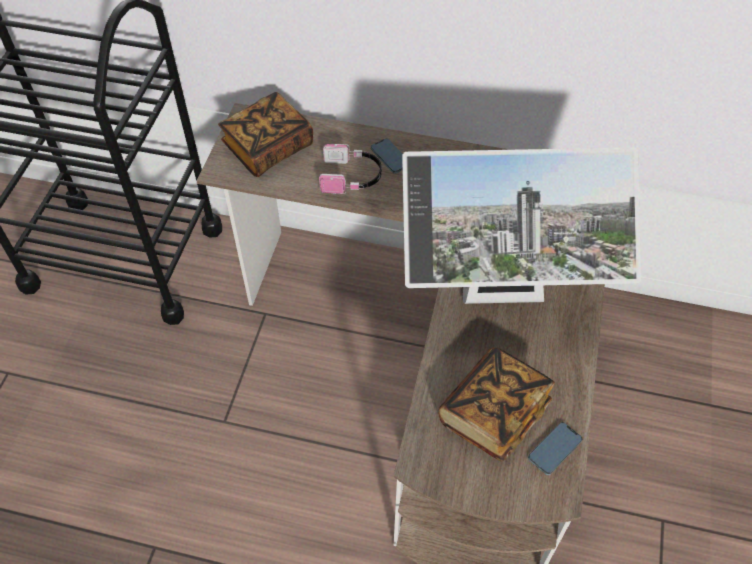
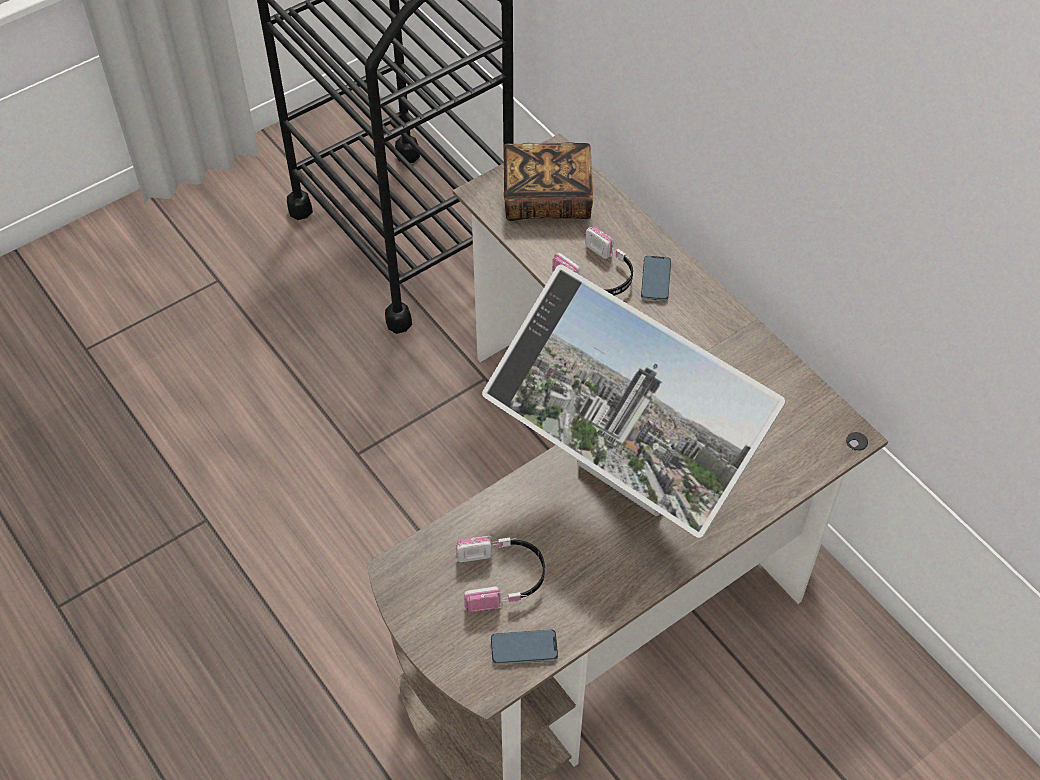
camera: 40 degrees right, 0 degrees up
(493, 413) = (502, 578): book -> headphones

